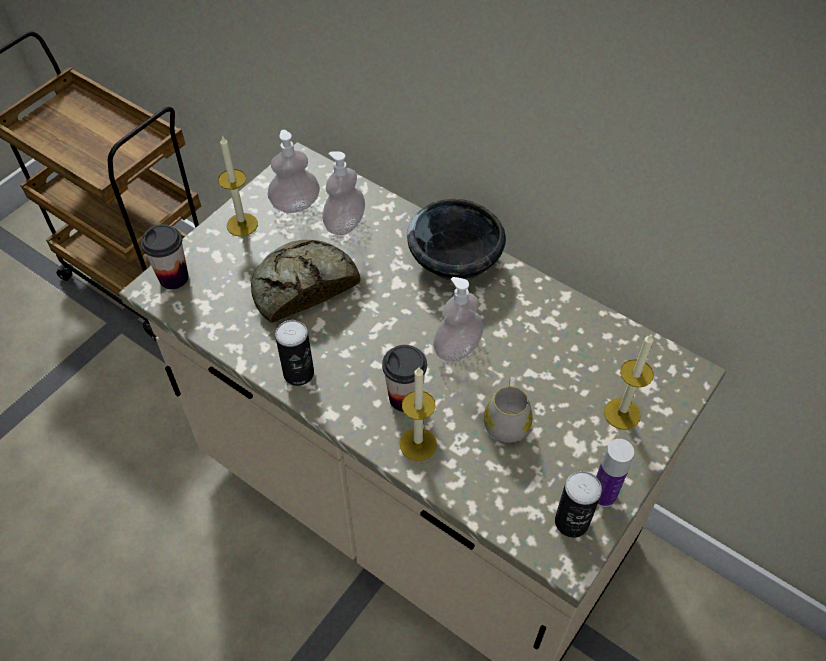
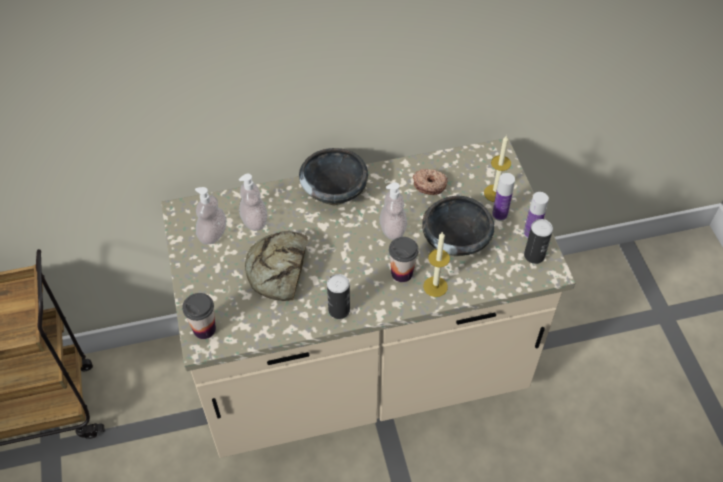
camera: 50 degrees left, 0 degrees up
(242, 224) = (199, 269): candle -> none
(507, 420) = (456, 240): white mug -> black bowl
(560, 339) = (429, 184): none -> donut
(594, 440) = (499, 214): none -> bottle

